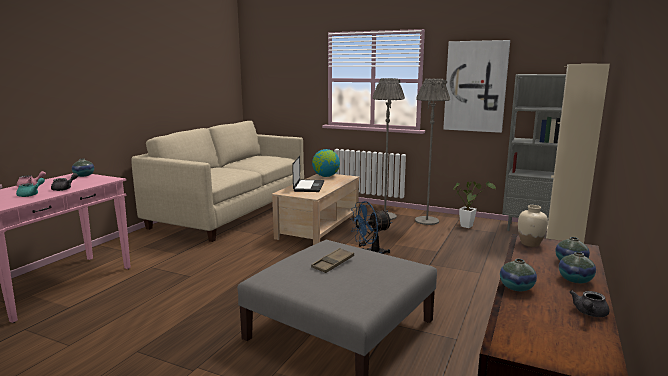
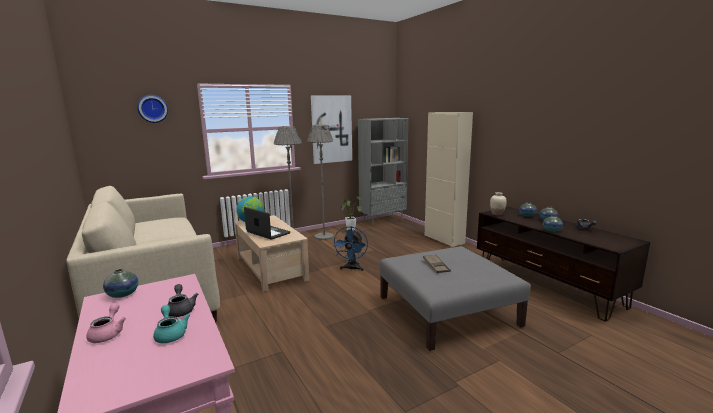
camera: 55 degrees left, 0 degrees up
(292, 57) = (152, 108): none -> wall clock

